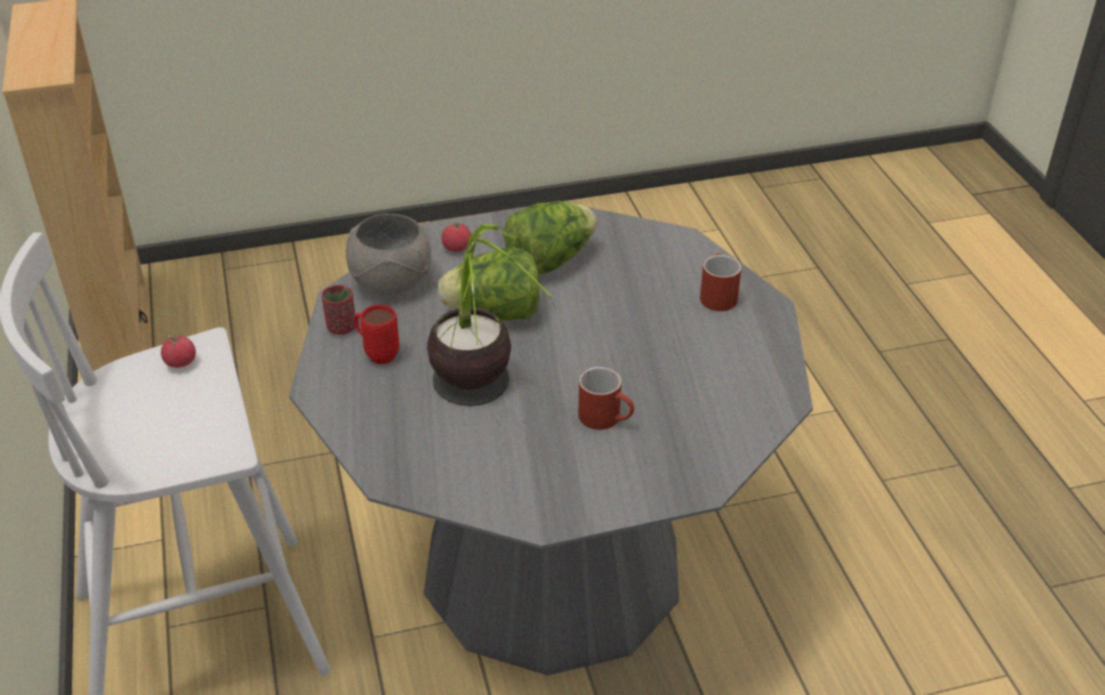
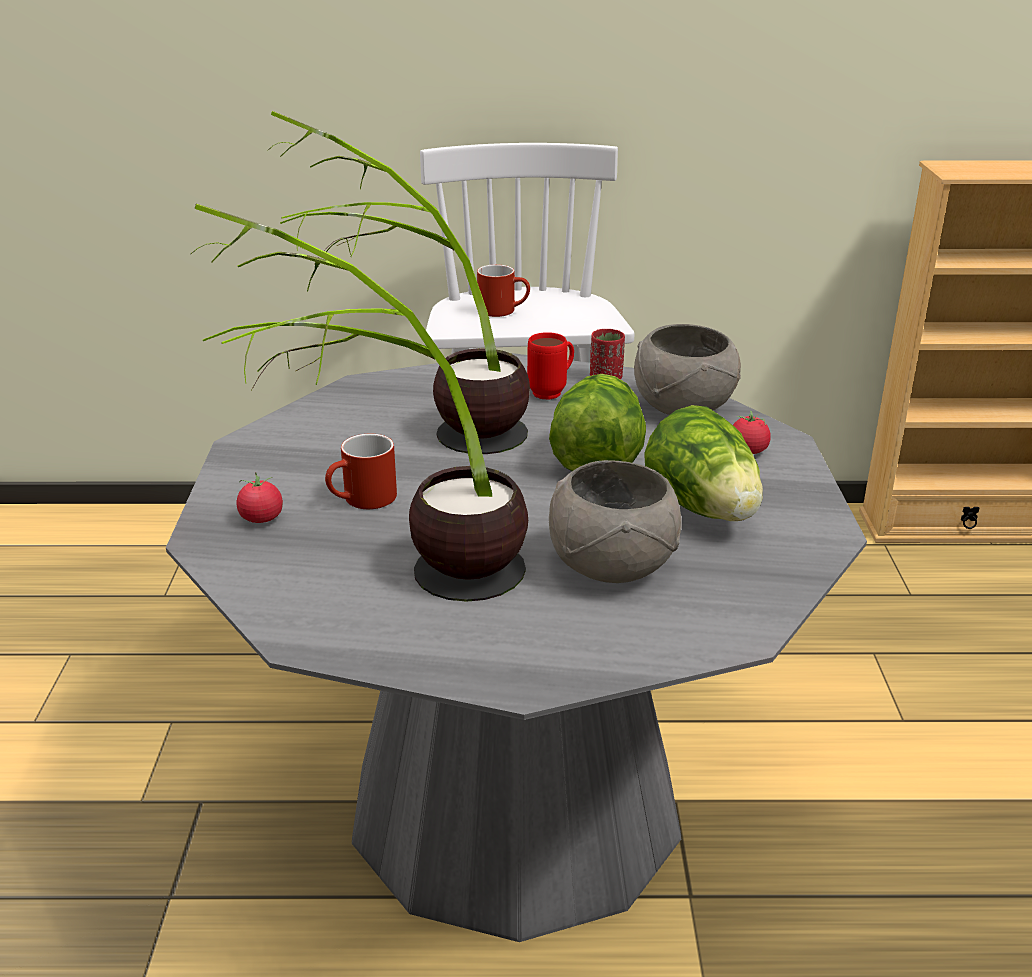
camera: 105 degrees right, 10 degrees down
(180, 362) = (585, 317): tomato -> tomato (261, 518)
(639, 289) = (612, 567): none -> grey bowl
(698, 373) = (401, 579): none -> potted plant
(716, 295) = (573, 634): red mug -> red mug (504, 310)

